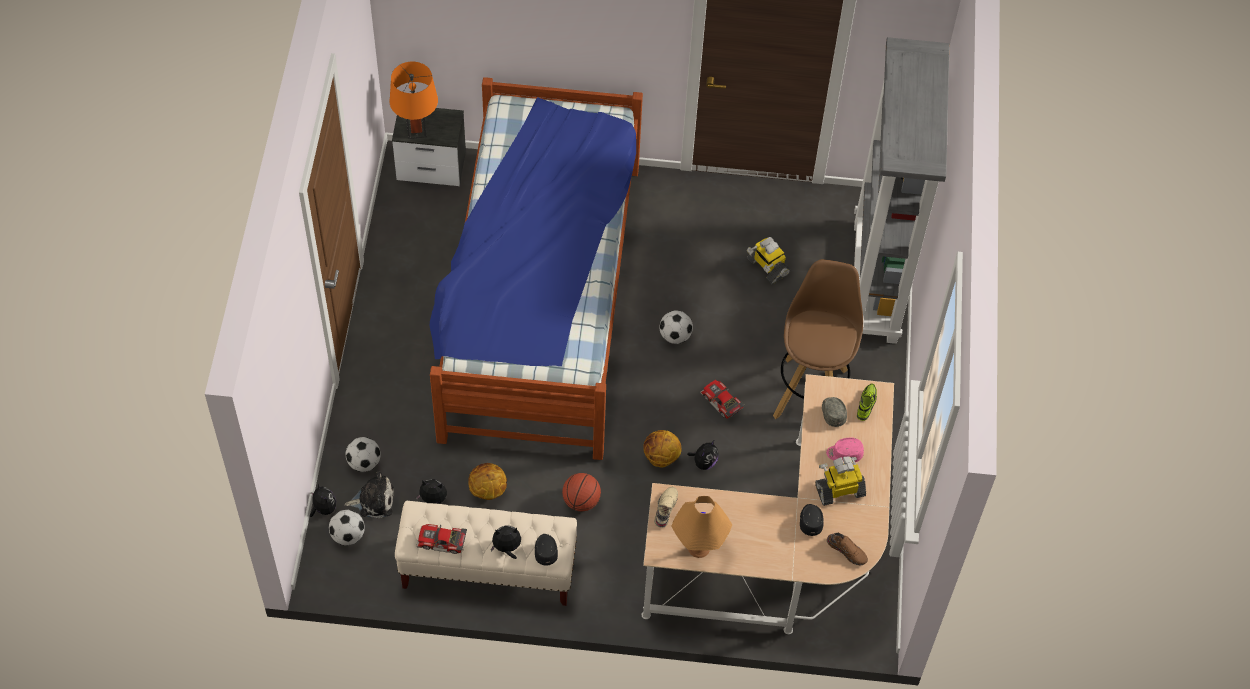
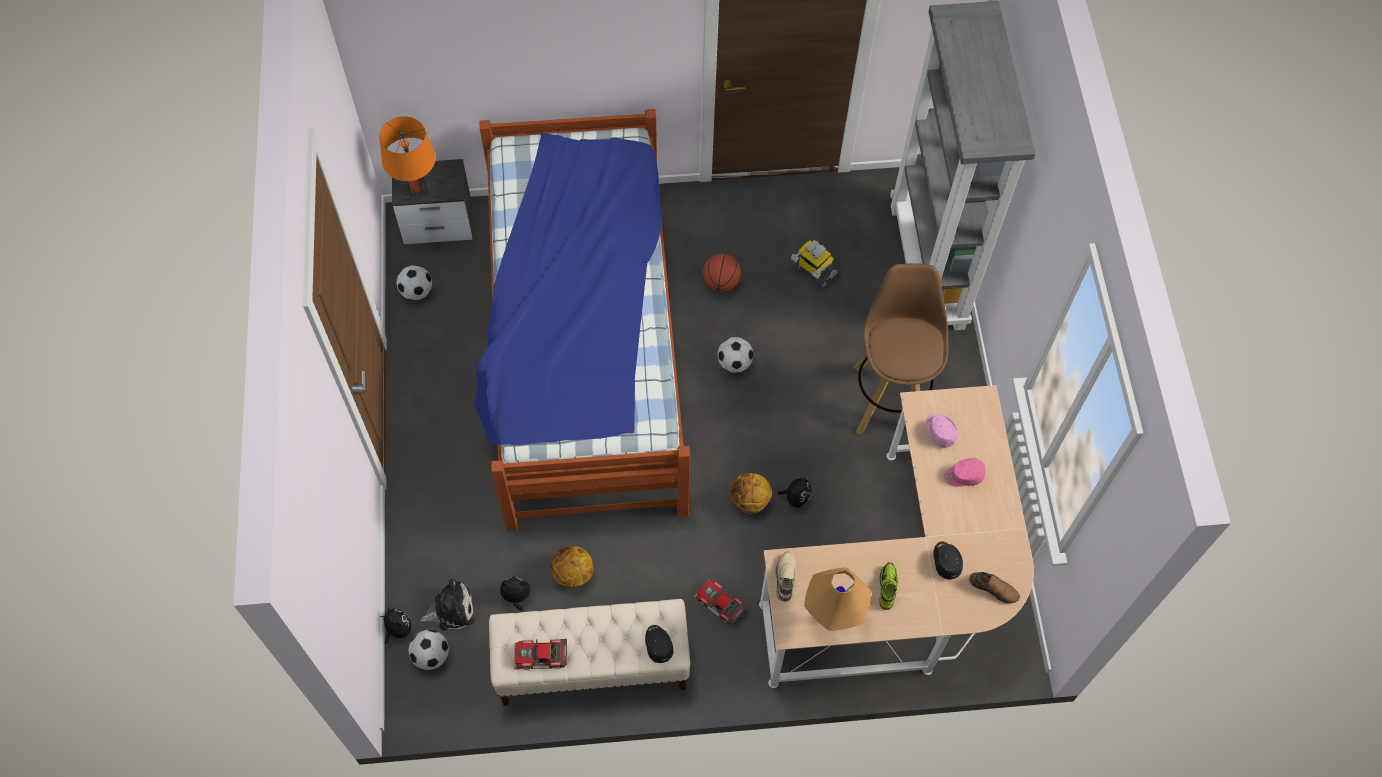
camera: 10 degrees left, 5 degrees up
(364, 462) = (432, 568): football -> football (416, 291)
(507, 548) = (614, 649): plush toy -> none
(581, 501) = (675, 566): basketball -> basketball (721, 282)
(720, 402) = (798, 428): toy car -> toy car (719, 604)
(833, 413) = (940, 431): grey cap -> pink cap
(839, 490) = (968, 519): toy robot -> none
(866, 404) = (972, 415): shoe -> shoe (887, 588)

